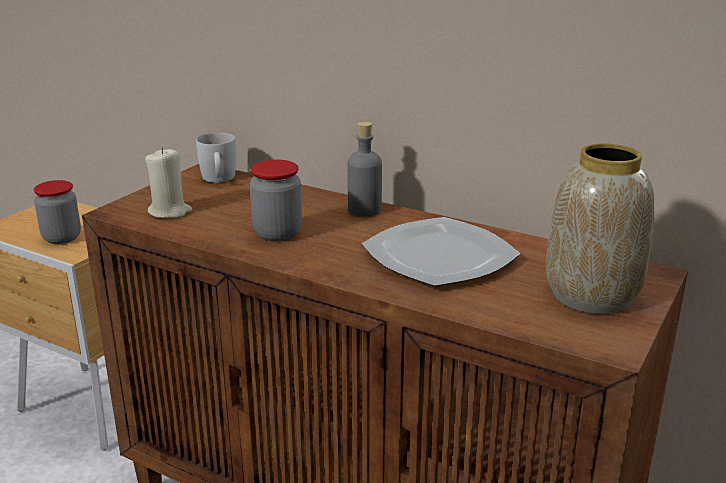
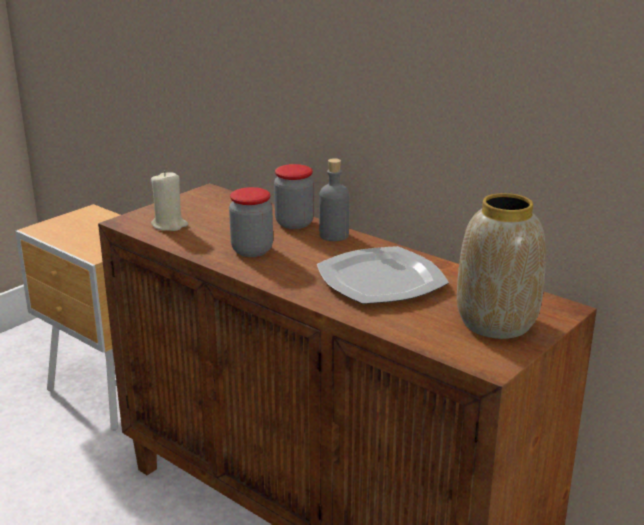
camera: 10 degrees right, 0 degrees up
(62, 238) = (90, 241): jar -> jar (294, 223)
(219, 180) = (219, 200): white mug -> none

